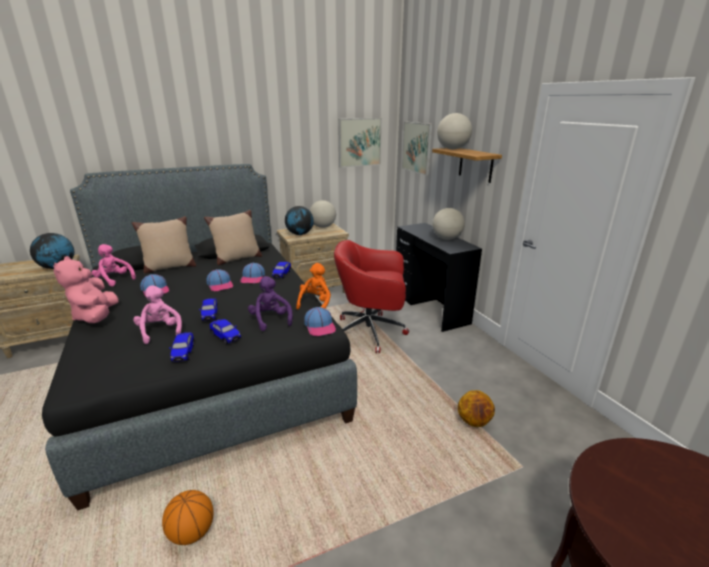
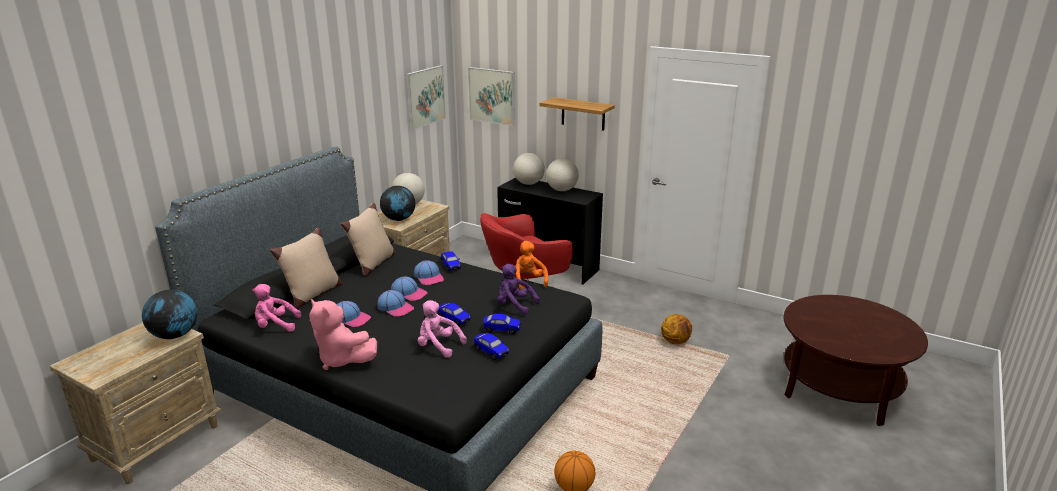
camera: 35 degrees left, 0 degrees up
(320, 326) = (561, 297): cap -> cap (395, 308)
(452, 149) = (559, 101): globe -> globe (528, 183)

